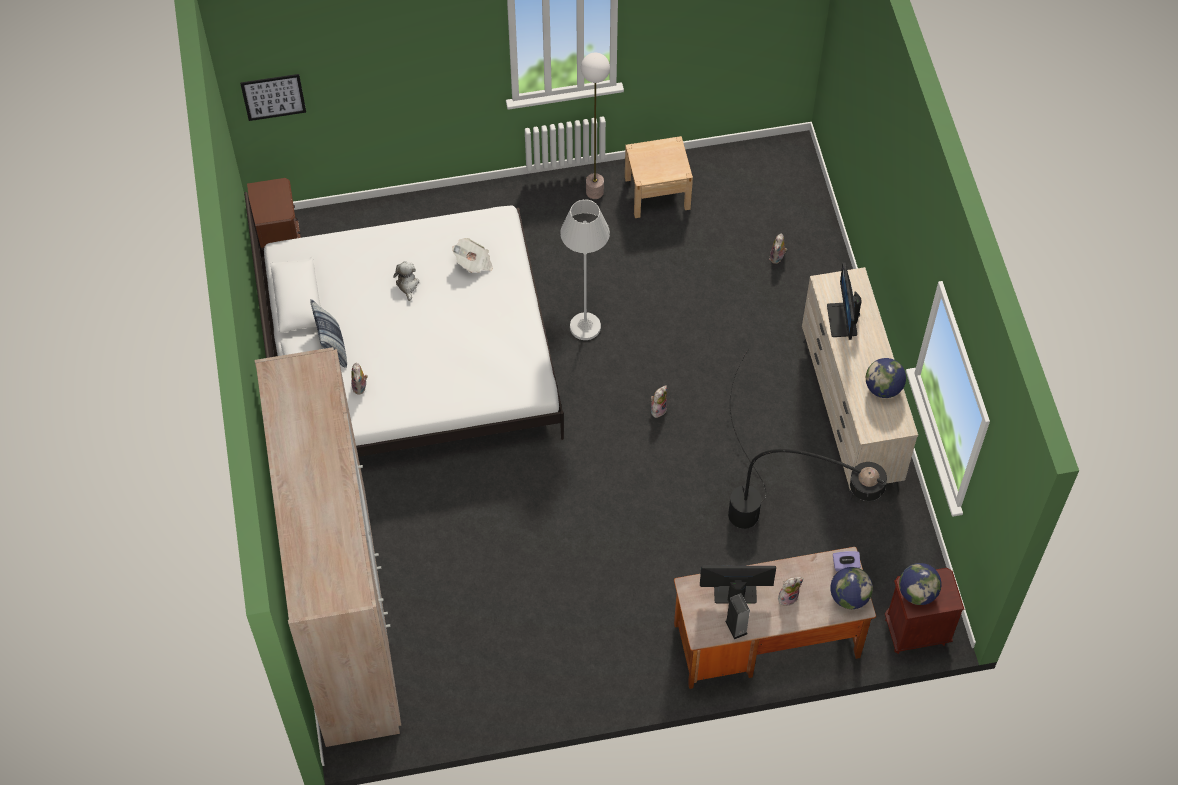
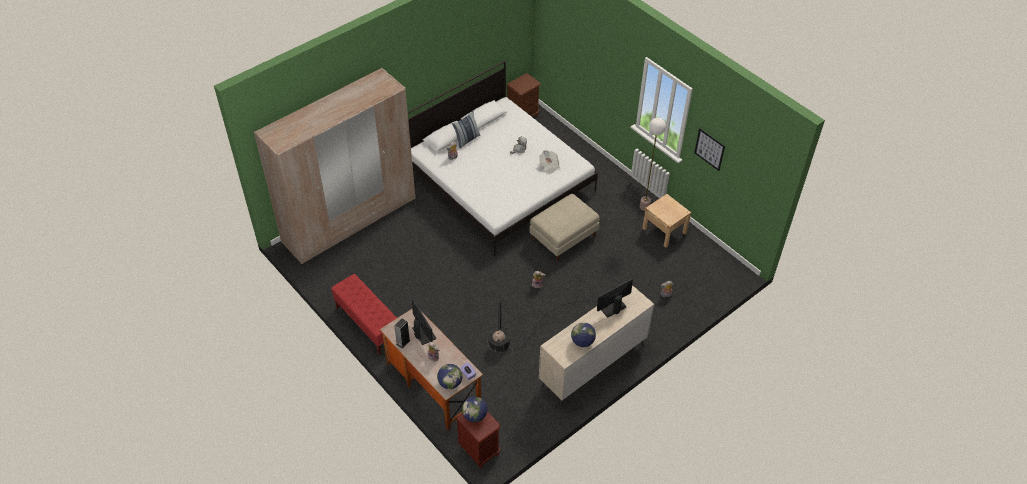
camera: 60 degrees right, 10 degrees down
(273, 97) = (551, 37): picture -> picture (709, 149)
(585, 327) = (563, 236): white floor lamp -> beige ottoman
(594, 683) = (368, 324): none -> red bench

